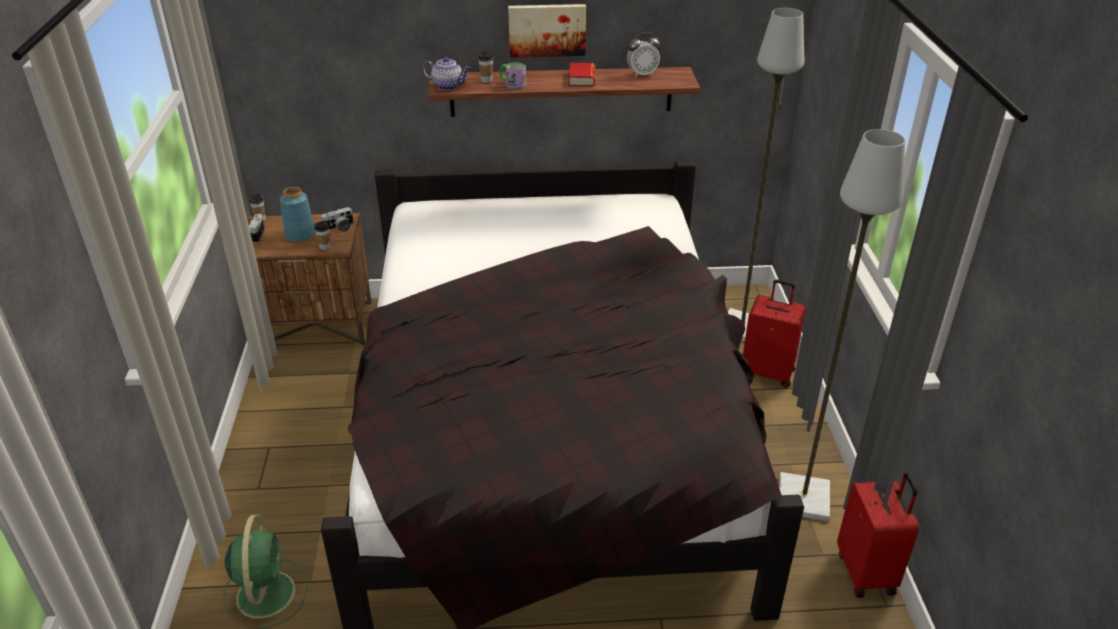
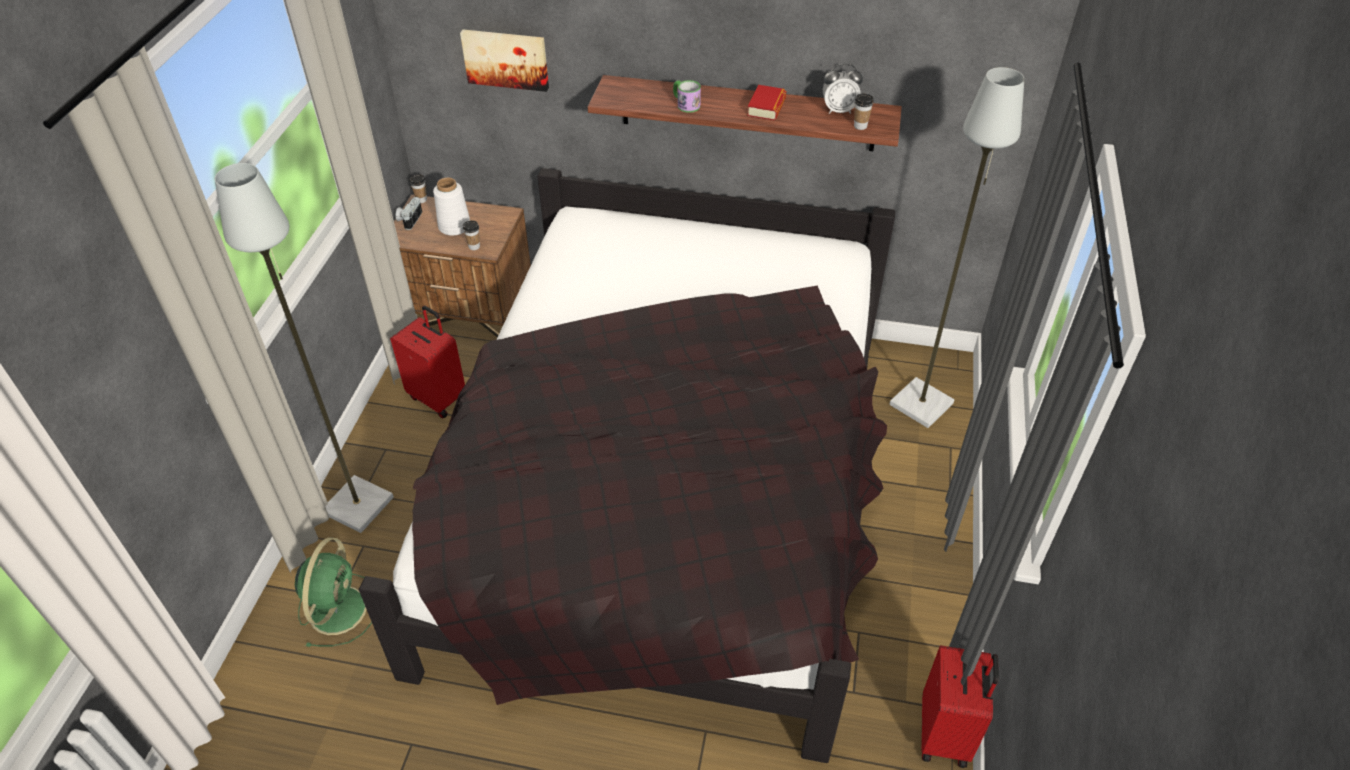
camera: 15 degrees right, 10 degrees up
(300, 234) = (455, 226): blue vase -> white vase
(340, 228) = (497, 224): camera -> none
(448, 86) = (614, 97): teapot -> none
(486, 80) = (659, 95): cup -> cup (860, 126)
(547, 29) = (735, 44): picture -> picture (506, 58)
(768, 372) = (929, 466): red suitcase -> red suitcase (439, 397)
(802, 497) = (908, 628): grey floor lamp -> grey floor lamp (357, 504)

